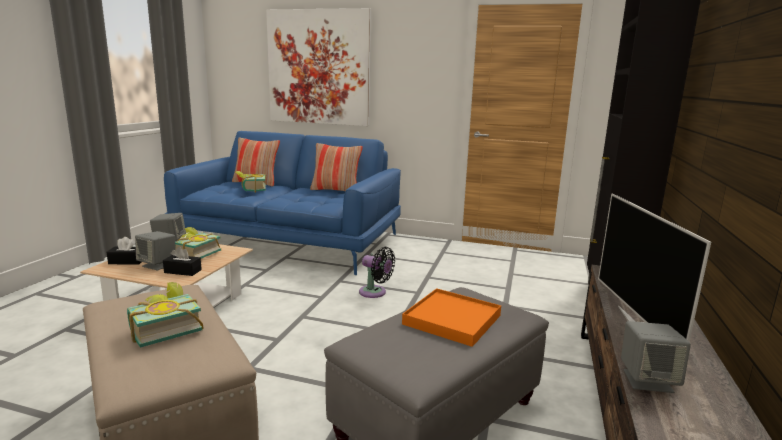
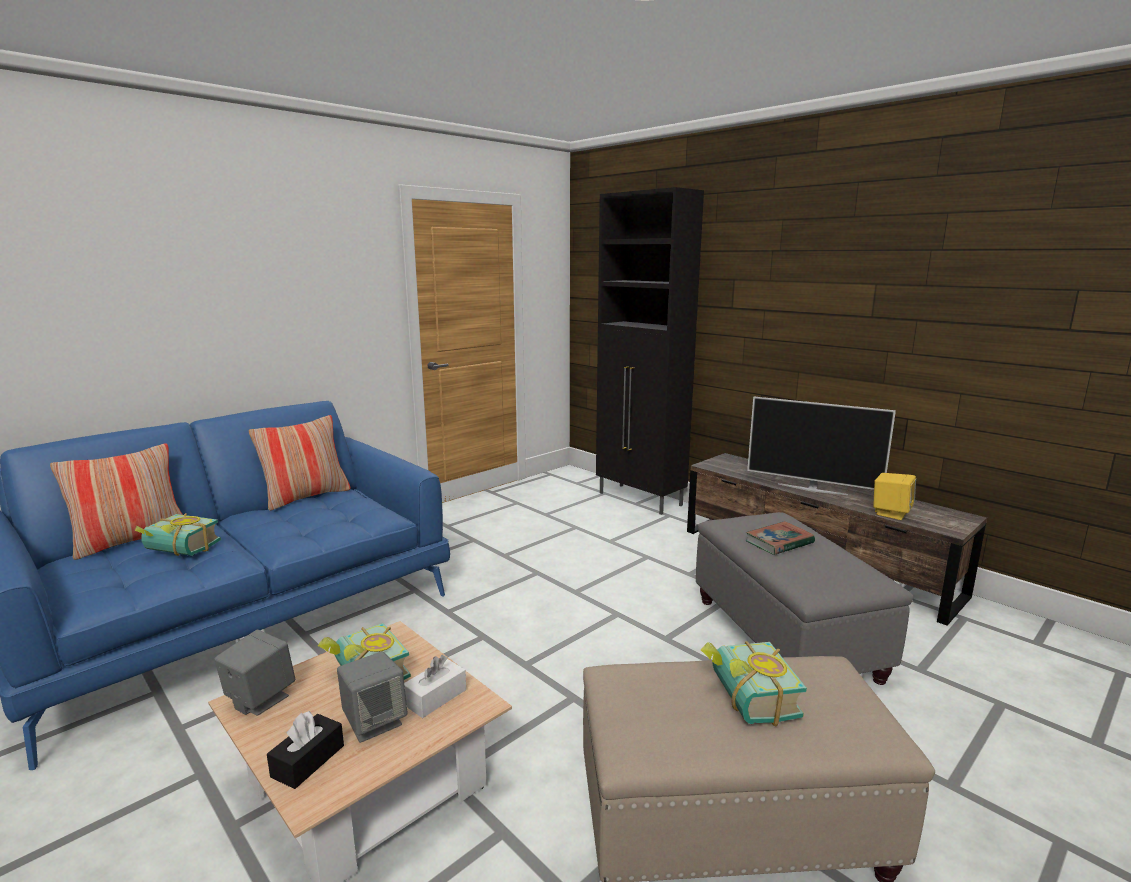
camera: 60 degrees left, 0 degrees up
(183, 271) = (435, 697): black tissue box -> white tissue box
(319, 68) = (163, 295): picture -> none
(375, 293) = (511, 597): black fan -> none
(452, 319) = (779, 542): orange tray -> book
(647, 380) = (891, 513): grey speaker -> yellow speaker

